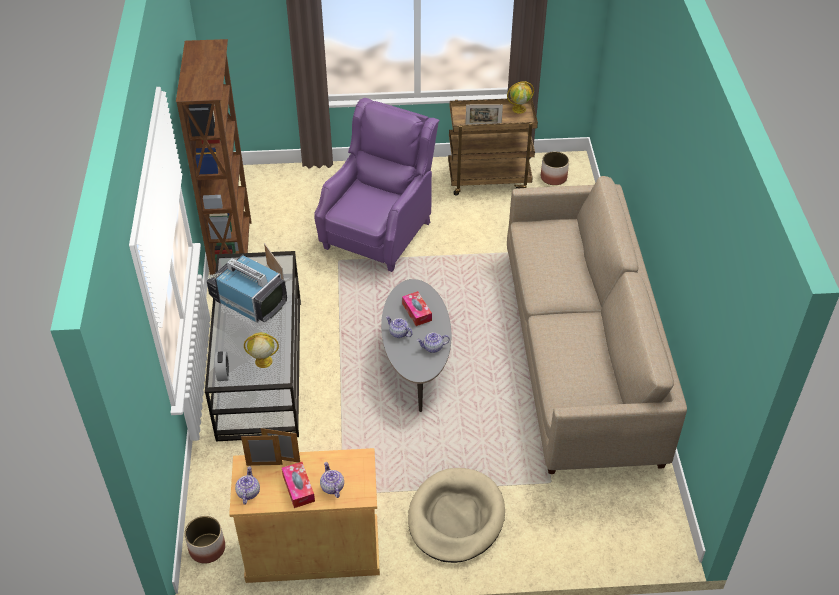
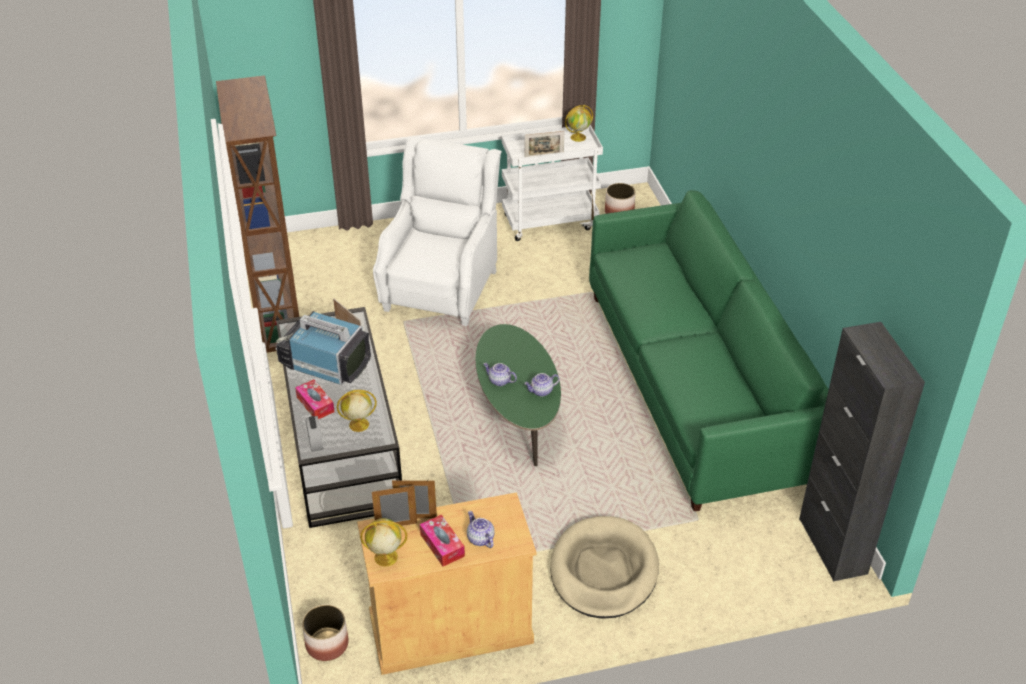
camera: 10 degrees left, 5 degrees down
(248, 492) = (385, 557): teapot -> globe
(378, 232) = (441, 288): purple armchair -> white armchair
(416, 361) = (517, 414): grey coffee table -> green coffee table
(417, 312) = (514, 357): tissue box -> tissue box (315, 404)
(489, 179) = (550, 221): brown cart -> white cart
(580, 354) = (695, 385): beige sofa -> green sofa
(665, 525) = (832, 546): none -> black cabinet

